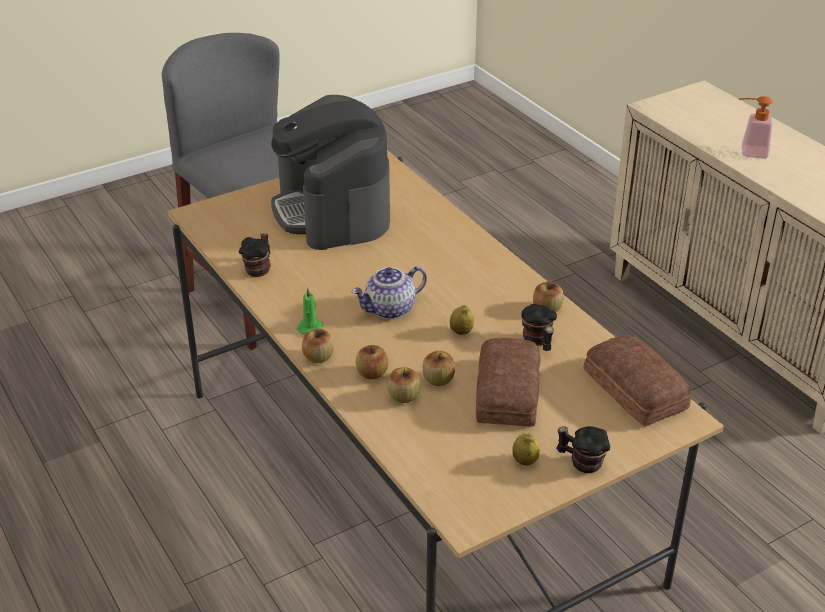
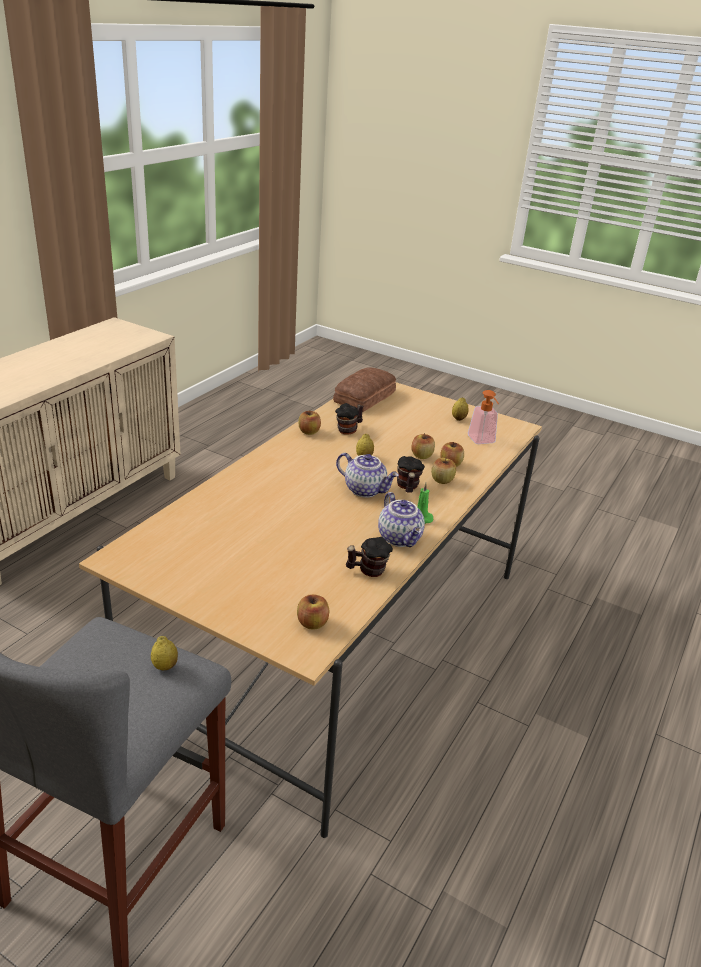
camera: 120 degrees left, 5 degrees down
(251, 174) = (165, 666): none -> lemon
(289, 303) = (400, 538): none -> teapot
(318, 357) = (449, 506): apple -> apple (312, 623)
(332, 210) = (238, 558): coffee machine -> none
(509, 391) = (407, 431): bread -> none
(581, 462) = (441, 404): mug -> mug (407, 488)
(748, 152) = (44, 373): soap dispenser -> soap dispenser (483, 441)

